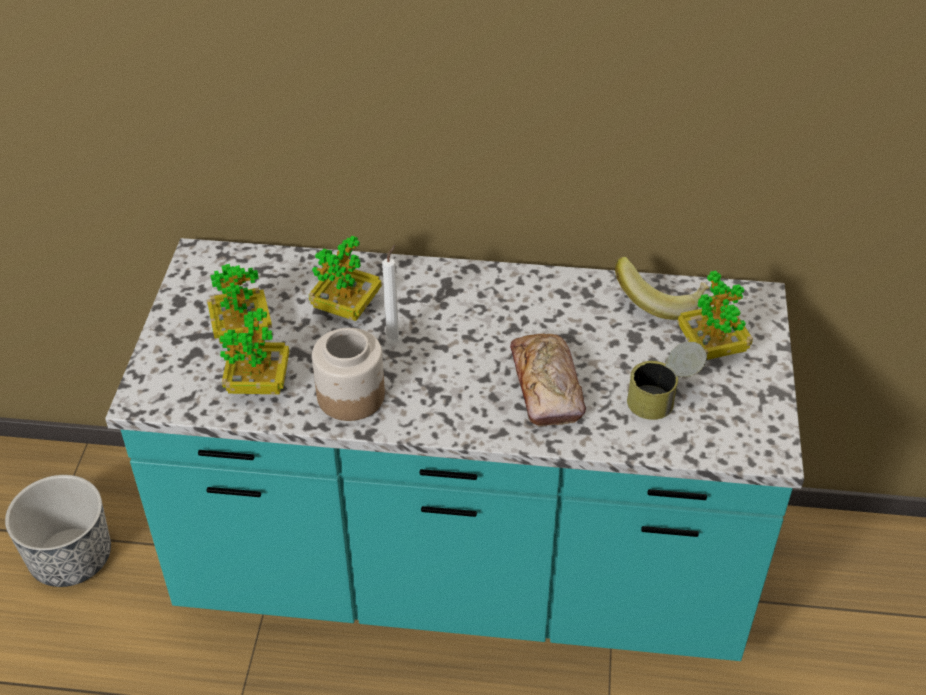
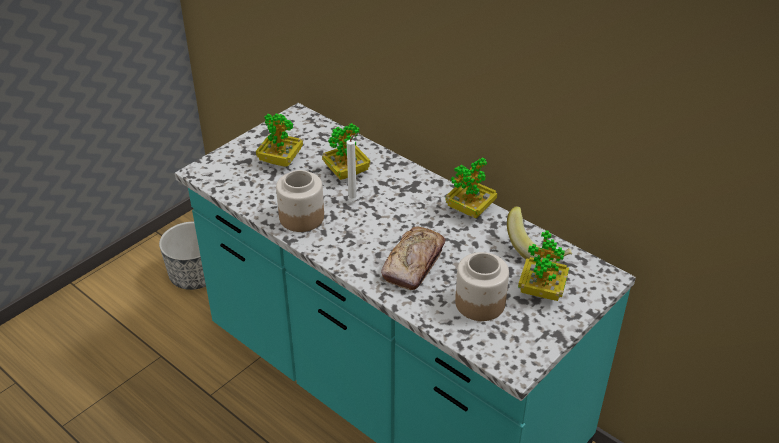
camera: 35 degrees right, 5 degrees down
(259, 383) = (262, 190): potted plant -> potted plant (470, 209)
(663, 398) = (479, 303): can -> jar

